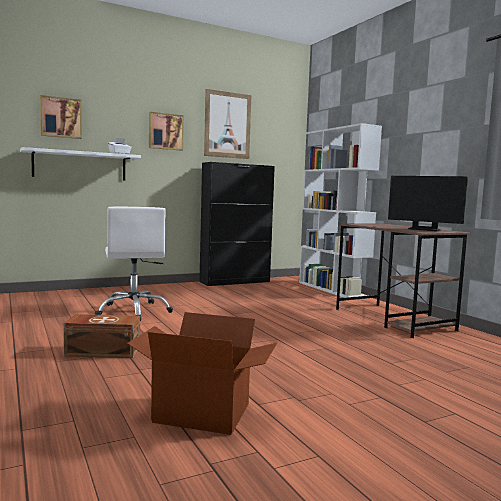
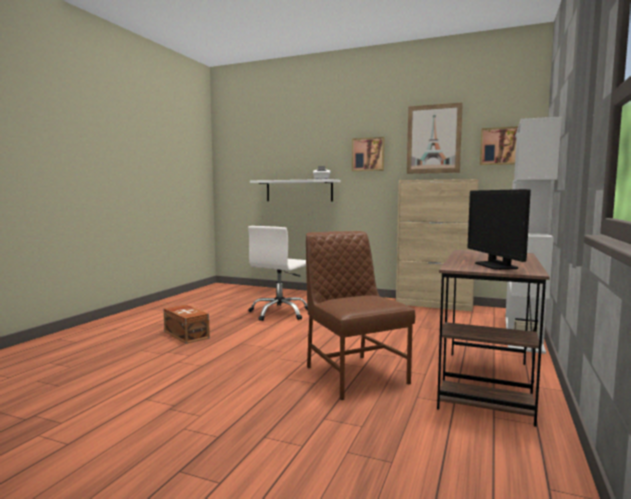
camera: 50 degrees right, 0 degrees up
(61, 117) = (286, 154): picture -> picture (499, 146)
(203, 412) = (112, 389): cardboard box -> none
(235, 282) = (434, 305): black cabinet -> beige cabinet
(328, 336) = (354, 374): none -> brown chair

